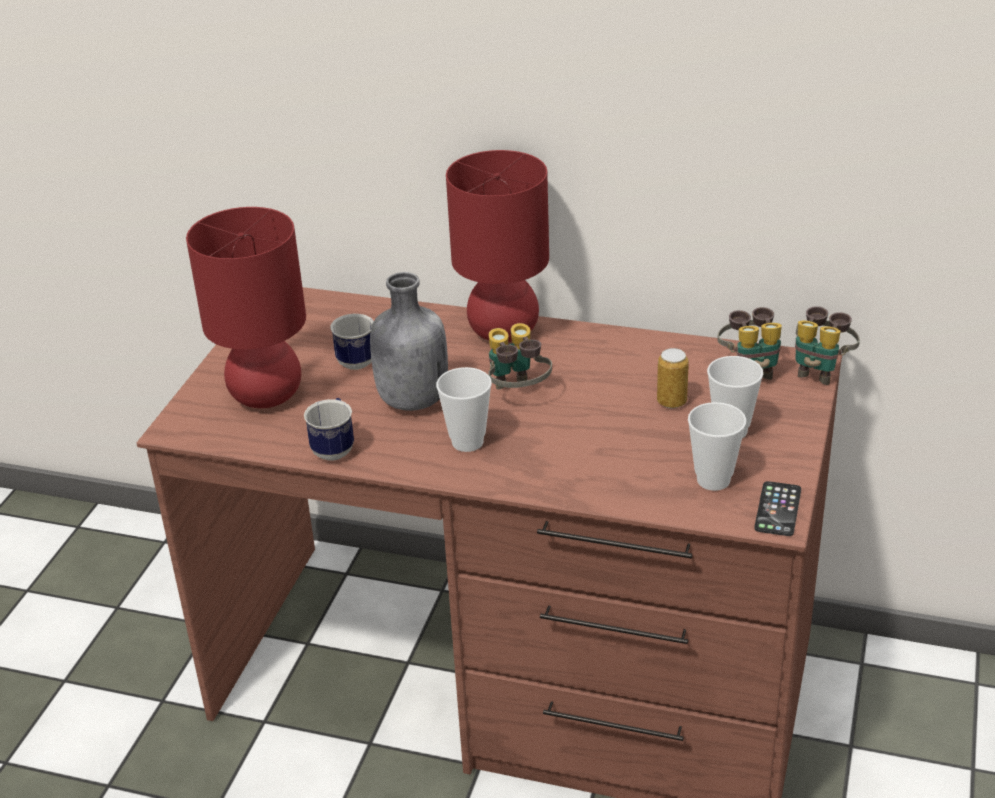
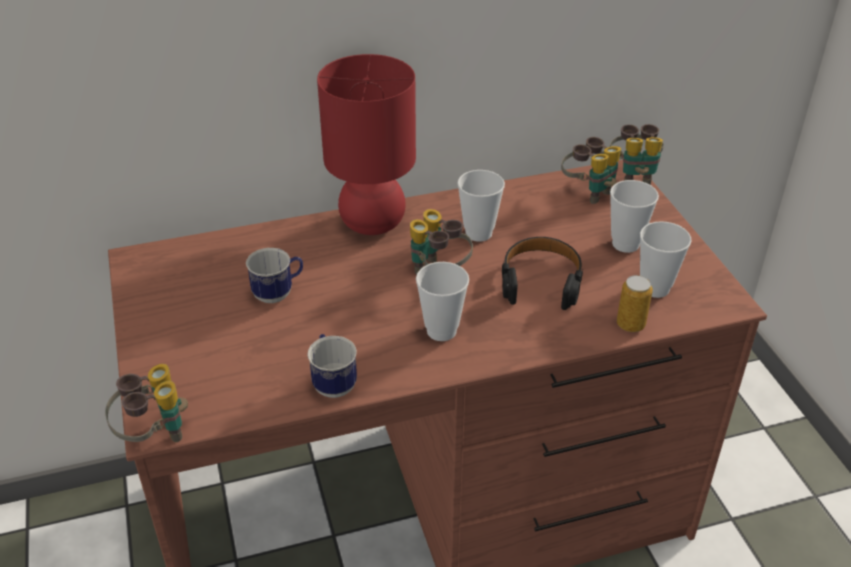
camera: 35 degrees left, 5 degrees up
(168, 434) = (154, 435): none -> binoculars
(266, 395) = (216, 357): red table lamp -> none
(411, 400) = (356, 312): grey bottle -> none
(593, 372) = (478, 233): none -> cup
(606, 433) = (541, 280): none -> black headphones
(671, 402) = (560, 236): can -> can (630, 324)
(778, 509) = (721, 293): phone -> none

